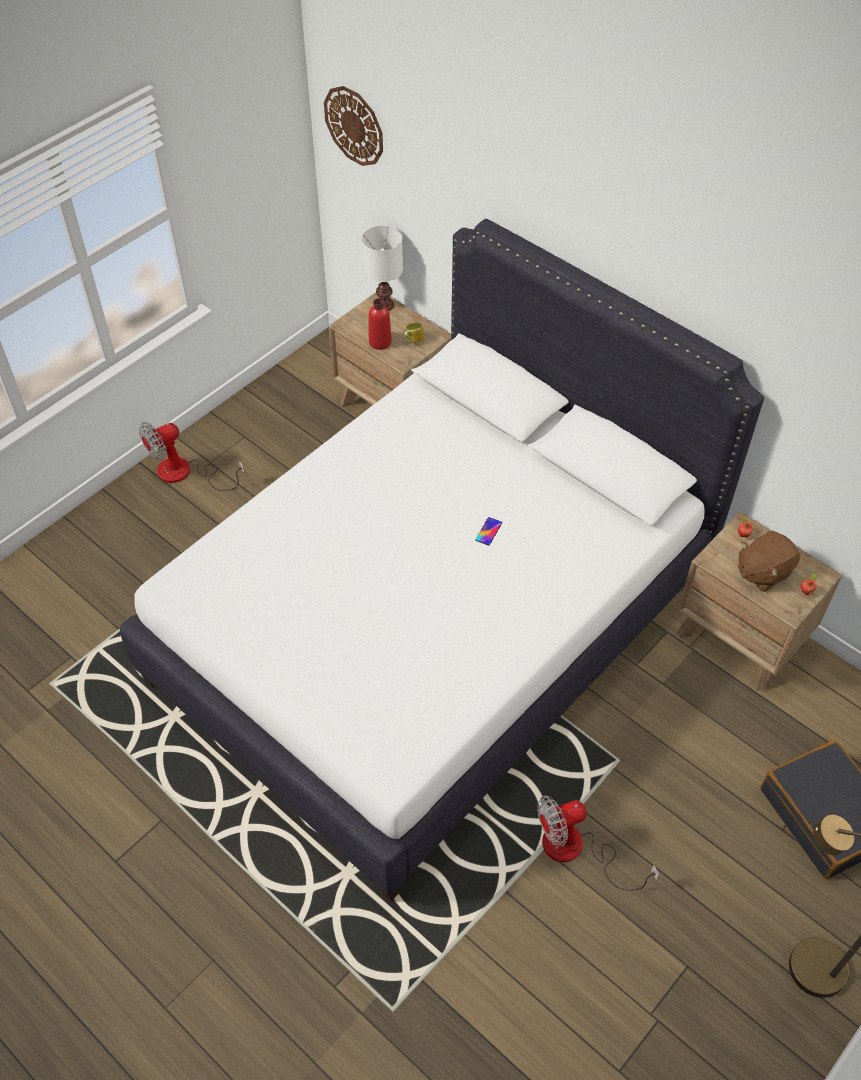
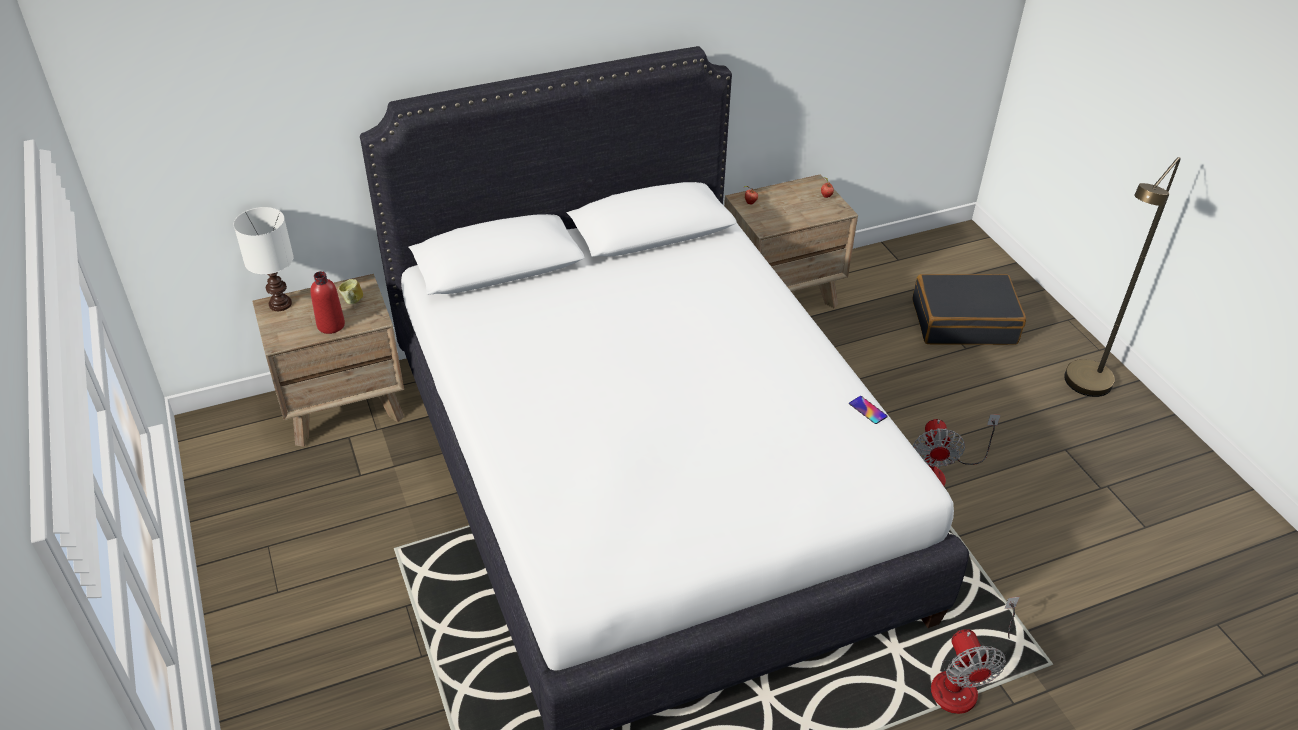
camera: 65 degrees left, 10 degrees down
(185, 473) = (273, 622): fan -> fan (963, 681)
(354, 125) = (158, 120): wall clock -> none
(488, 531) = (666, 324): phone -> phone (867, 410)
(762, 572) = (794, 208): brown plush toy -> none

